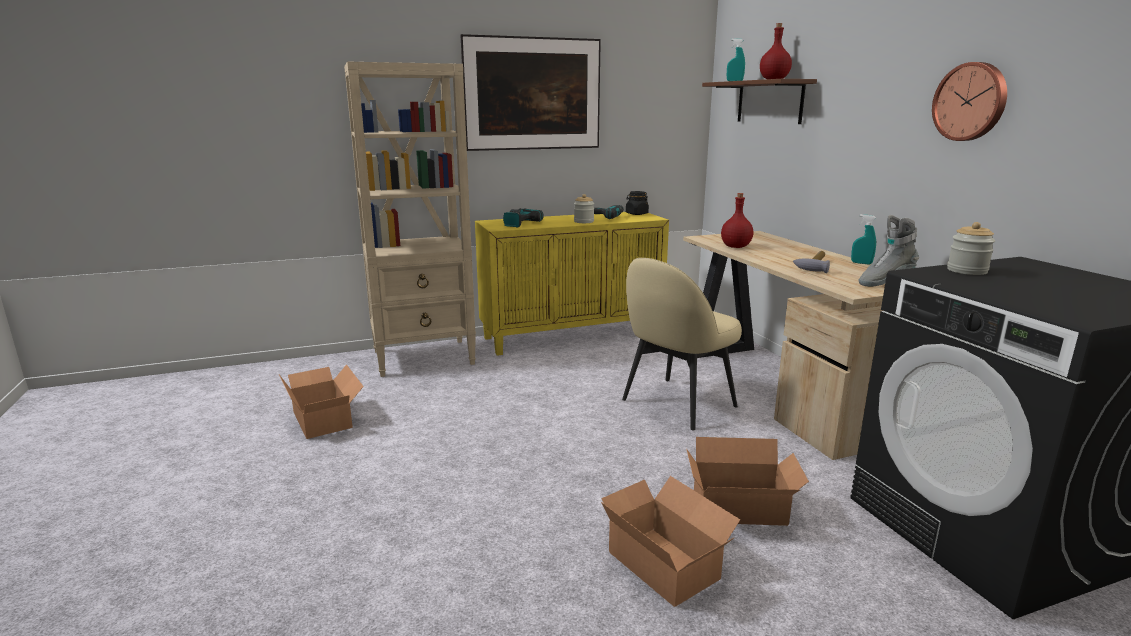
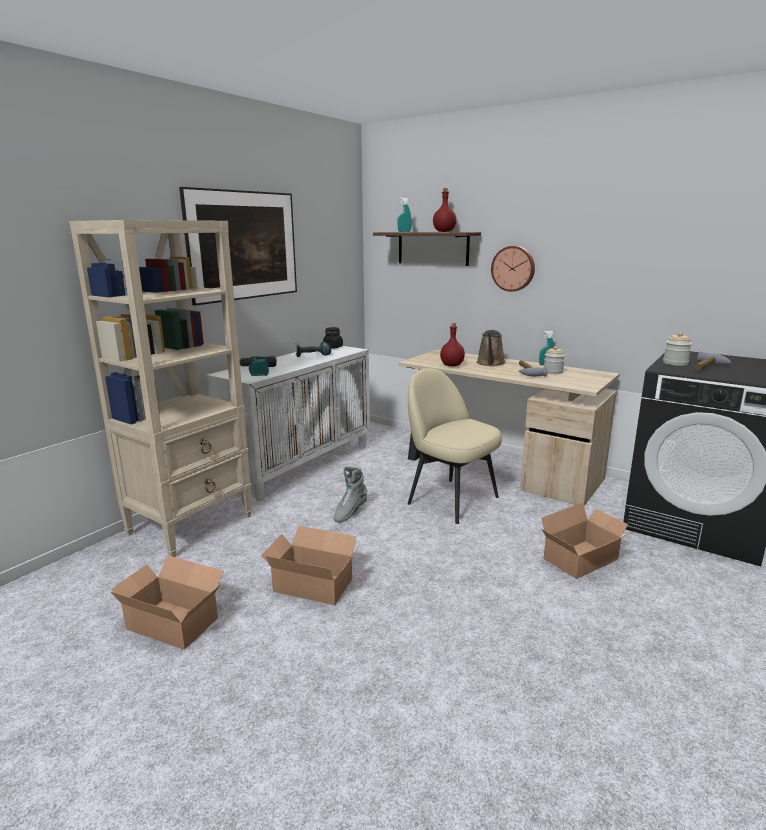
camera: 35 degrees left, 0 degrees up
(572, 335) = (300, 465): yellow cabinet -> white cabinet
(583, 221) = (309, 361): jar -> jar (553, 372)
(664, 562) = (593, 616): cardboard box -> cardboard box (312, 583)
(676, 404) = (451, 499): beige chair -> beige chair turned 120 degrees clockwise
(789, 251) = (490, 363): none -> brown watering can
(885, 282) = (586, 377): grey boot -> grey boot (350, 512)
(971, 102) = (618, 251): wall clock -> wall clock (513, 268)
(1004, 283) = (707, 368): none -> hammer

